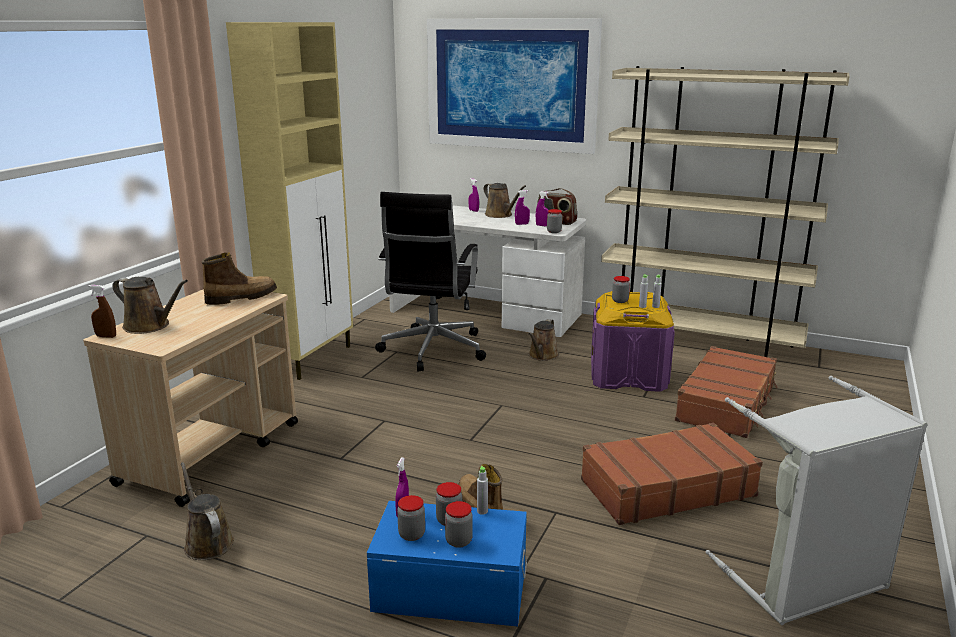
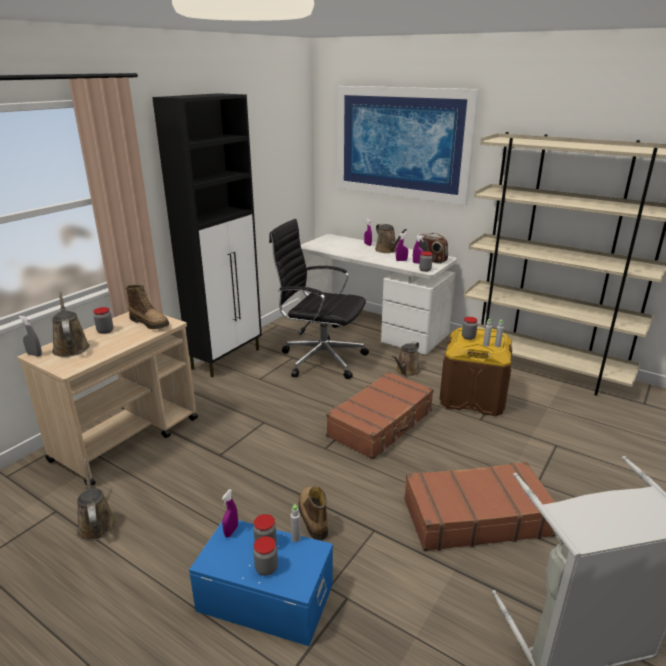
camera: 10 degrees right, 5 degrees up
(106, 336) = (34, 355): brown spray bottle -> grey spray bottle
(150, 326) = (71, 347): brown watering can -> brown watering can turned 150 degrees counterclockwise
(241, 298) = (150, 323): boot -> boot turned 60 degrees clockwise
(311, 359) = (227, 358): beige cabinet -> black cabinet
(411, 535) = (230, 556): jar -> jar (105, 331)
(432, 350) = (320, 359): black office chair -> black office chair turned 90 degrees clockwise
(628, 375) = (473, 397): purple storage box -> brown storage box
(727, 404) = (551, 434): brown suitcase -> brown suitcase (381, 424)

